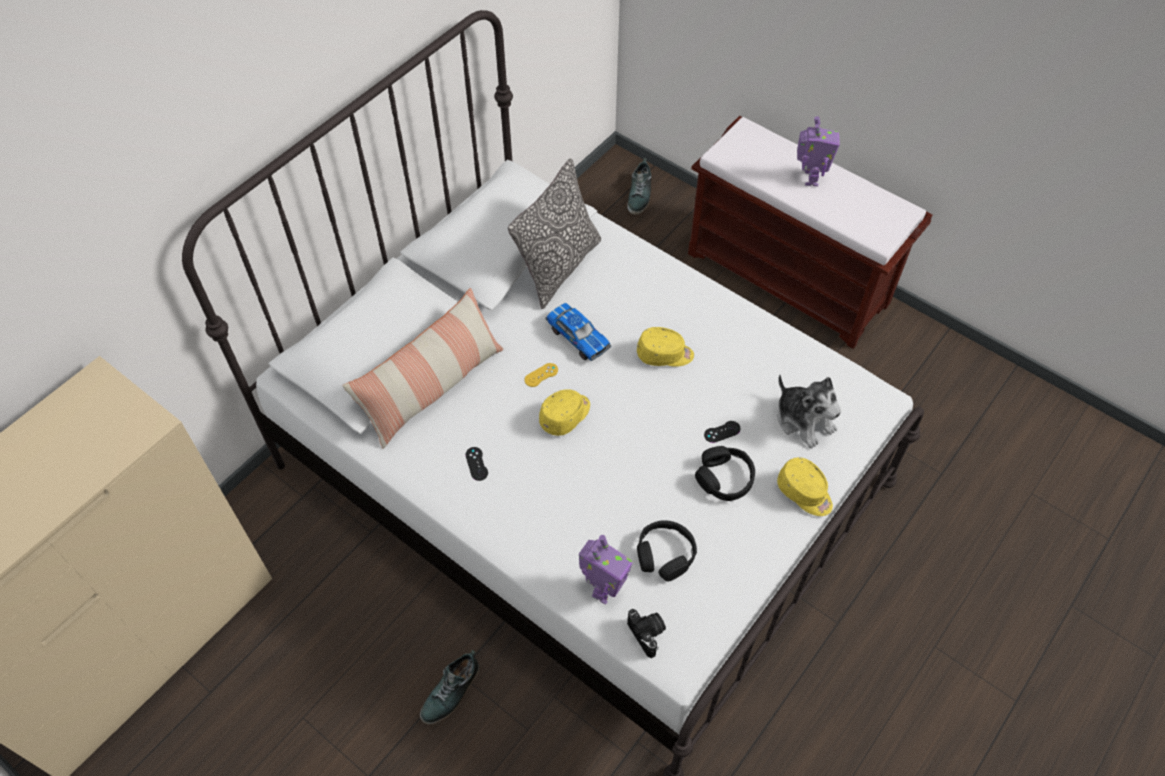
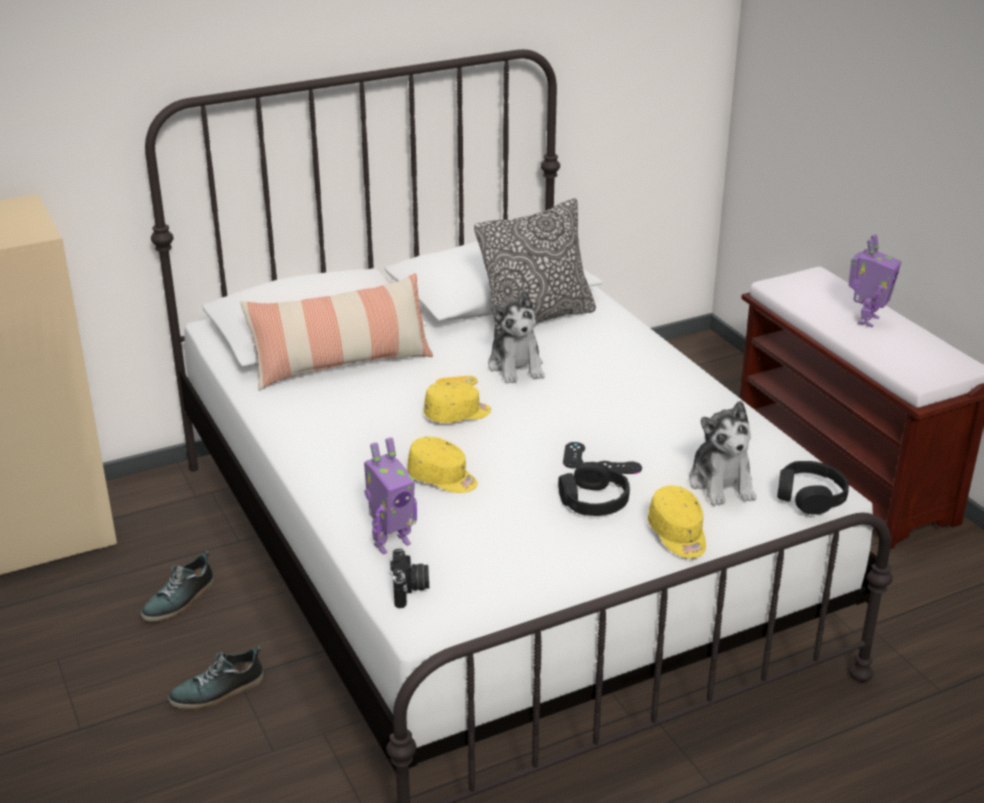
camera: 25 degrees right, 25 degrees down
(476, 464) = (339, 423): black game controller -> black game controller (574, 455)
(577, 337) = (516, 366): toy car -> plush toy
(640, 195) = (710, 370): shoe -> shoe (180, 600)
(665, 354) = (600, 400): yellow cap -> yellow cap (443, 478)
(665, 554) = (479, 537): black headphones -> black headphones (810, 497)

